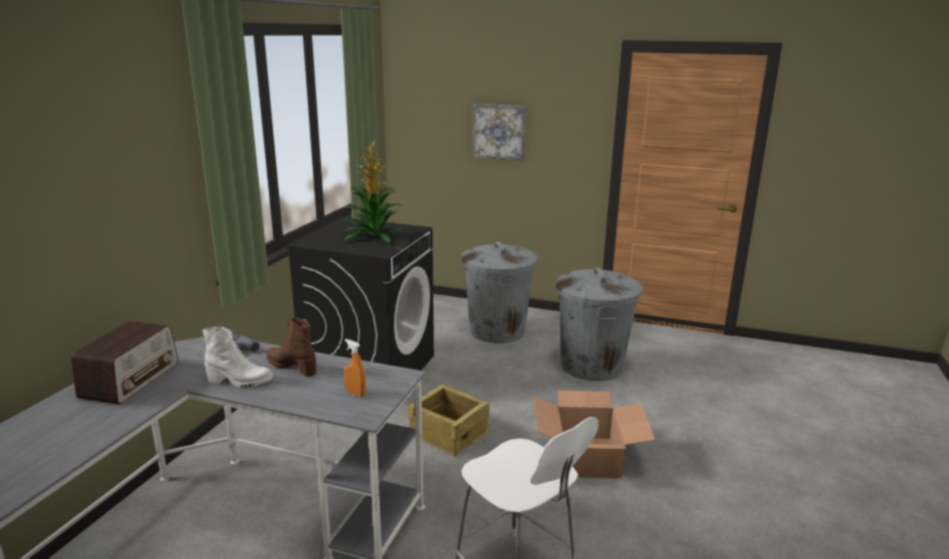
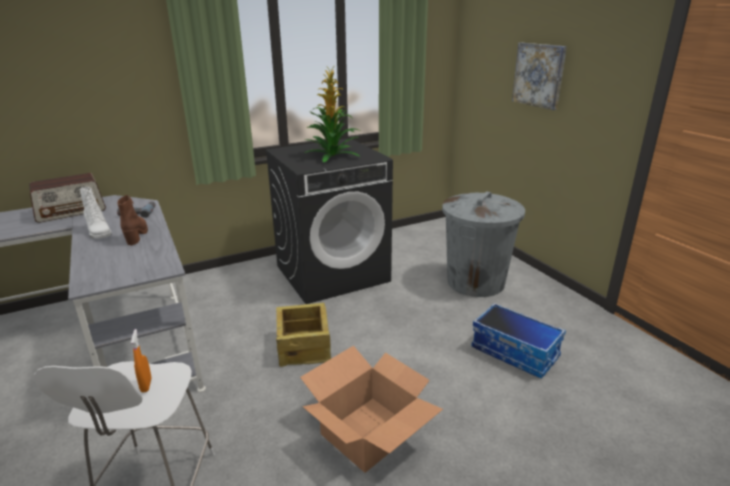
camera: 45 degrees right, 5 degrees up
(355, 393) = (118, 268): orange spray bottle -> orange spray bottle (146, 385)
(592, 366) = (515, 352): grey trash can -> storage box

